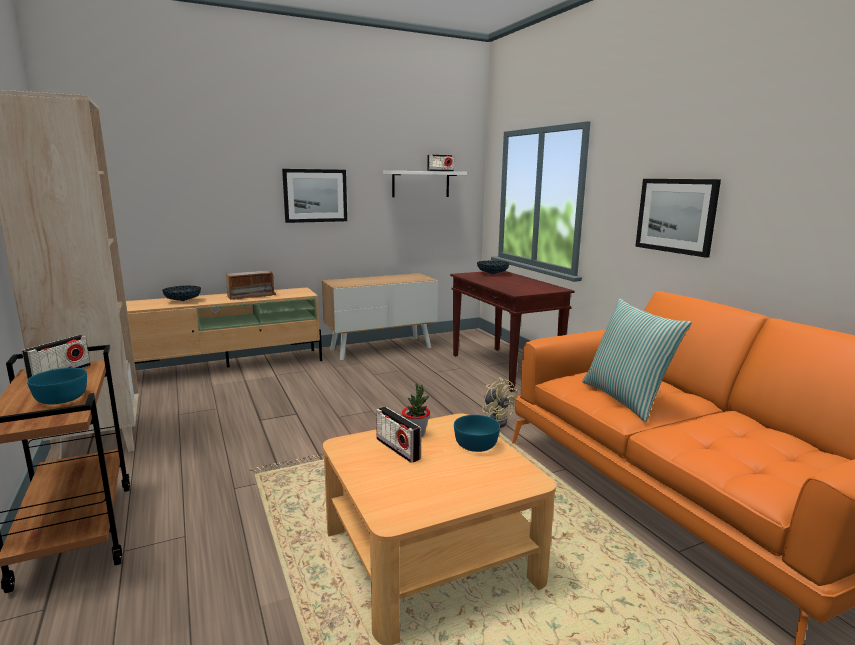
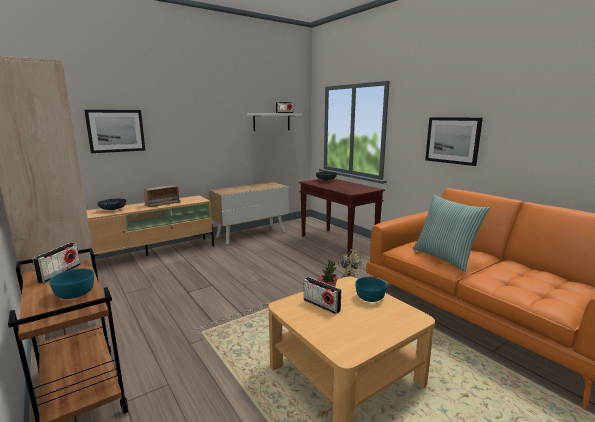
camera: 10 degrees left, 0 degrees up
(315, 195) = (202, 131): picture -> picture (116, 131)

